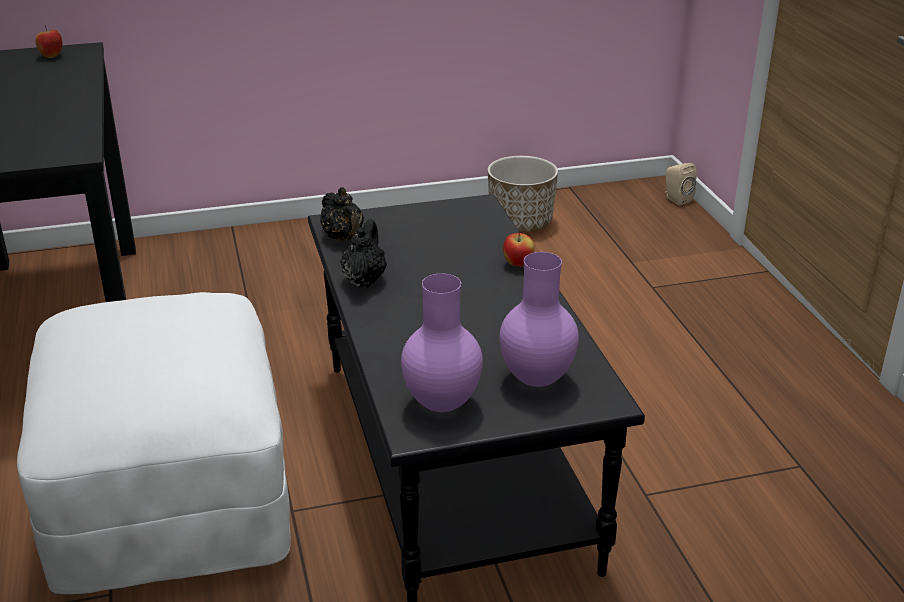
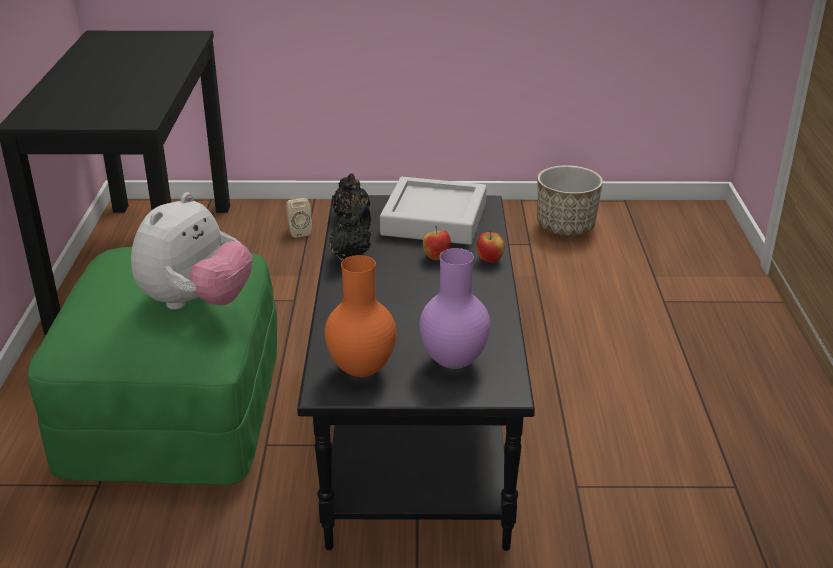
camera: 15 degrees right, 0 degrees up
(51, 56) = (167, 39): apple -> apple (436, 257)
(168, 496) = (173, 415): white ottoman -> green ottoman
(206, 359) = (196, 303): none -> plush toy
(435, 228) = (434, 219): none -> grey tray
(443, 405) = (362, 371): purple vase -> orange vase
(676, 199) = (722, 223): beige speaker -> beige speaker (298, 231)

